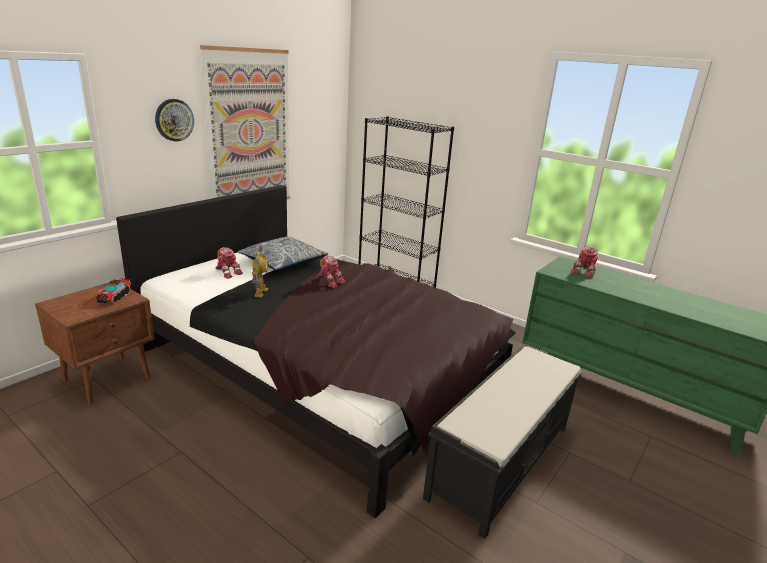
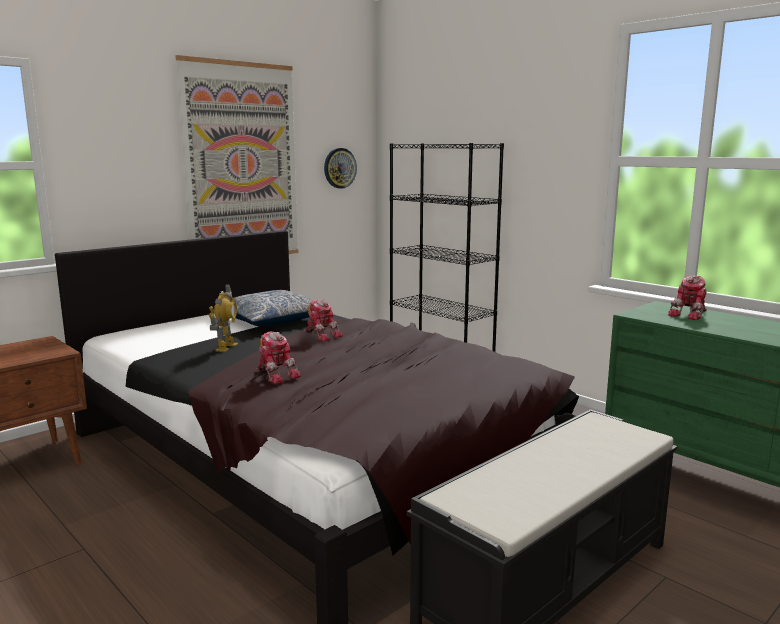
camera: 10 degrees right, 10 degrees down
(114, 297) = (40, 350): toy truck -> none
(174, 120) = (140, 143): wall clock -> wall clock (339, 168)
(228, 272) = (195, 329): toy robot -> toy robot (276, 375)

